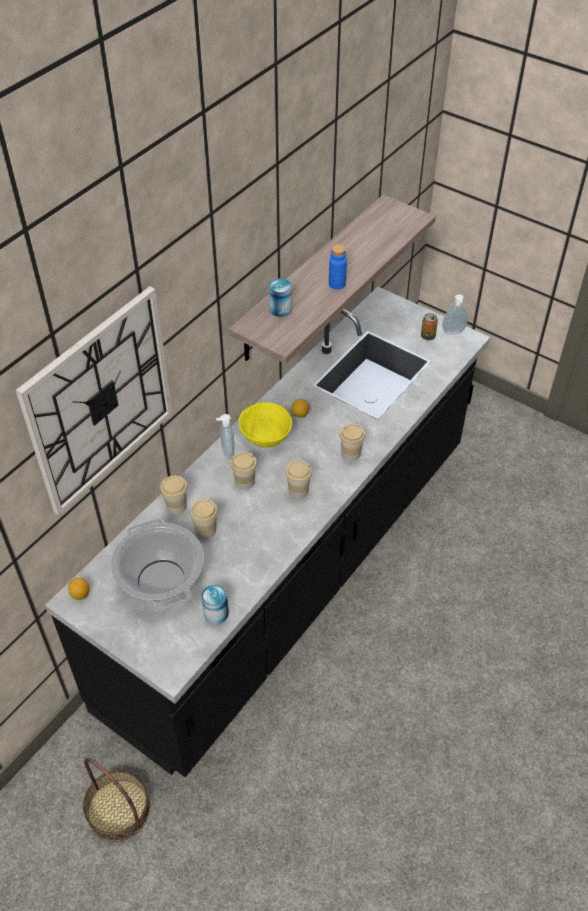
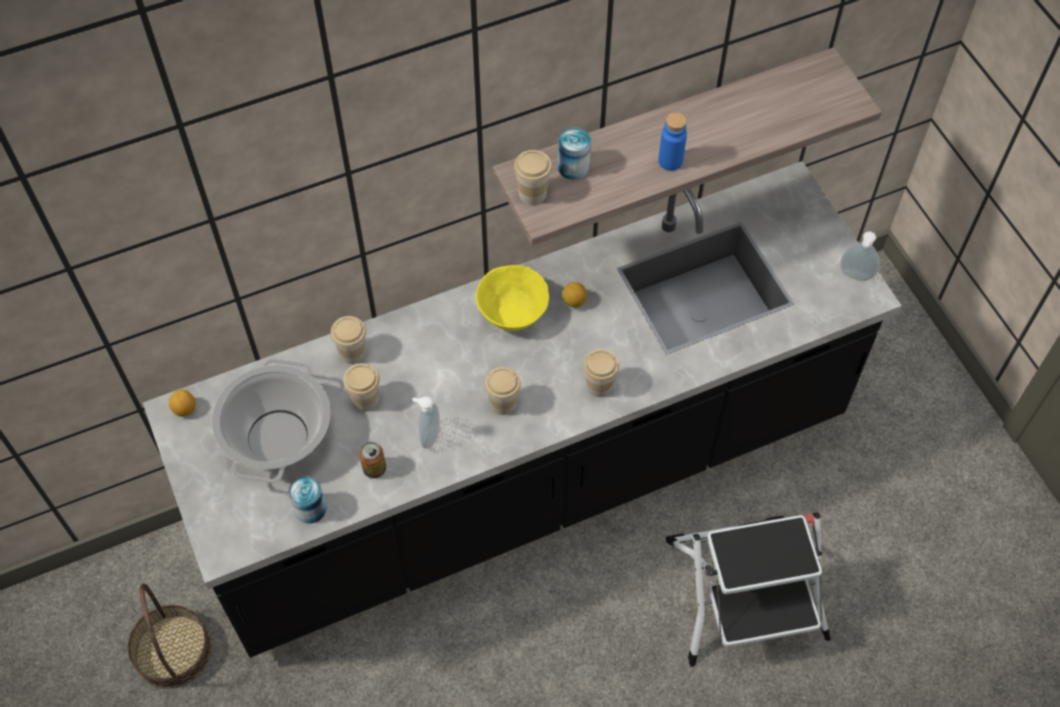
camera: 30 degrees right, 10 degrees up
(100, 401) = (252, 210): wall clock -> none
(226, 452) = (454, 310): soap dispenser -> soap dispenser (428, 436)
(244, 482) = (448, 360): cup -> cup (532, 193)
(427, 336) = (816, 266): can -> can (374, 469)
(469, 574) = (743, 592): none -> step ladder

